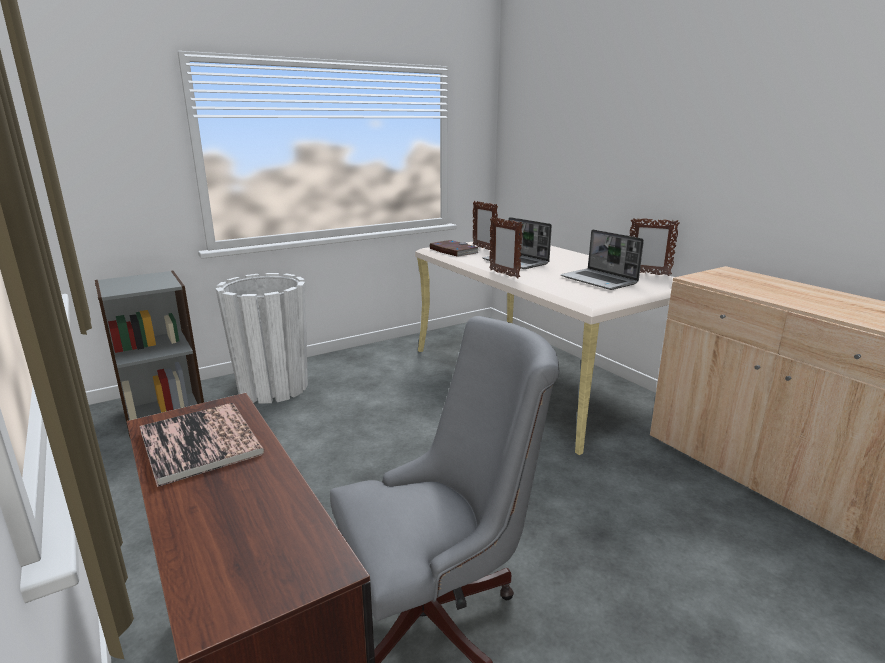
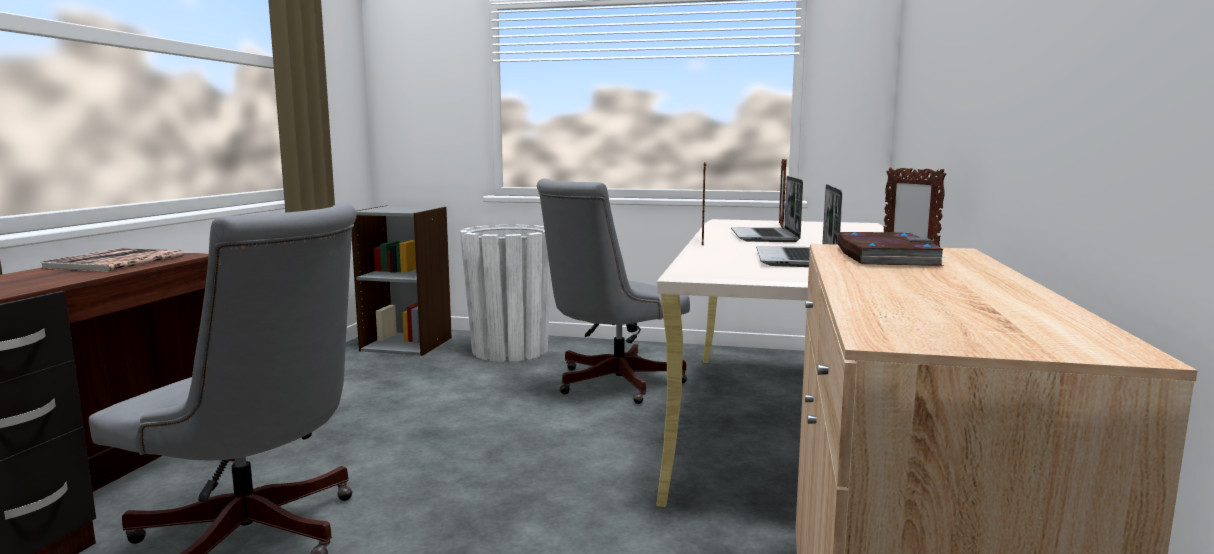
camera: 45 degrees right, 10 degrees down
(399, 388) = (609, 383): none -> grey office chair
(453, 251) = (734, 223): book -> book (885, 256)

